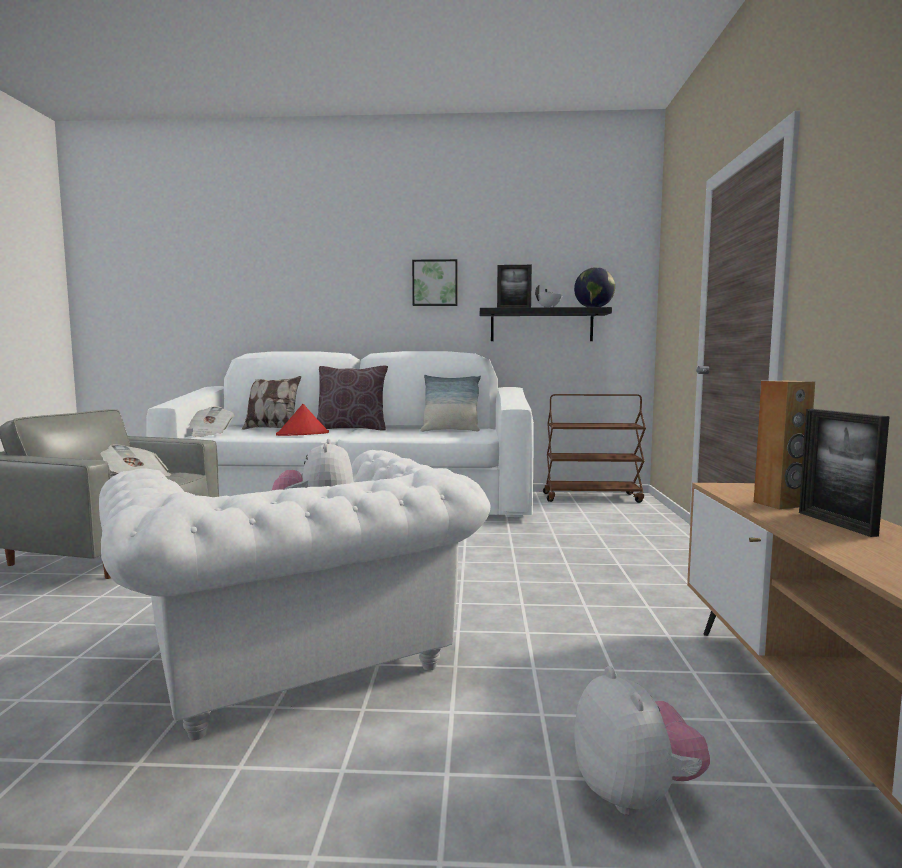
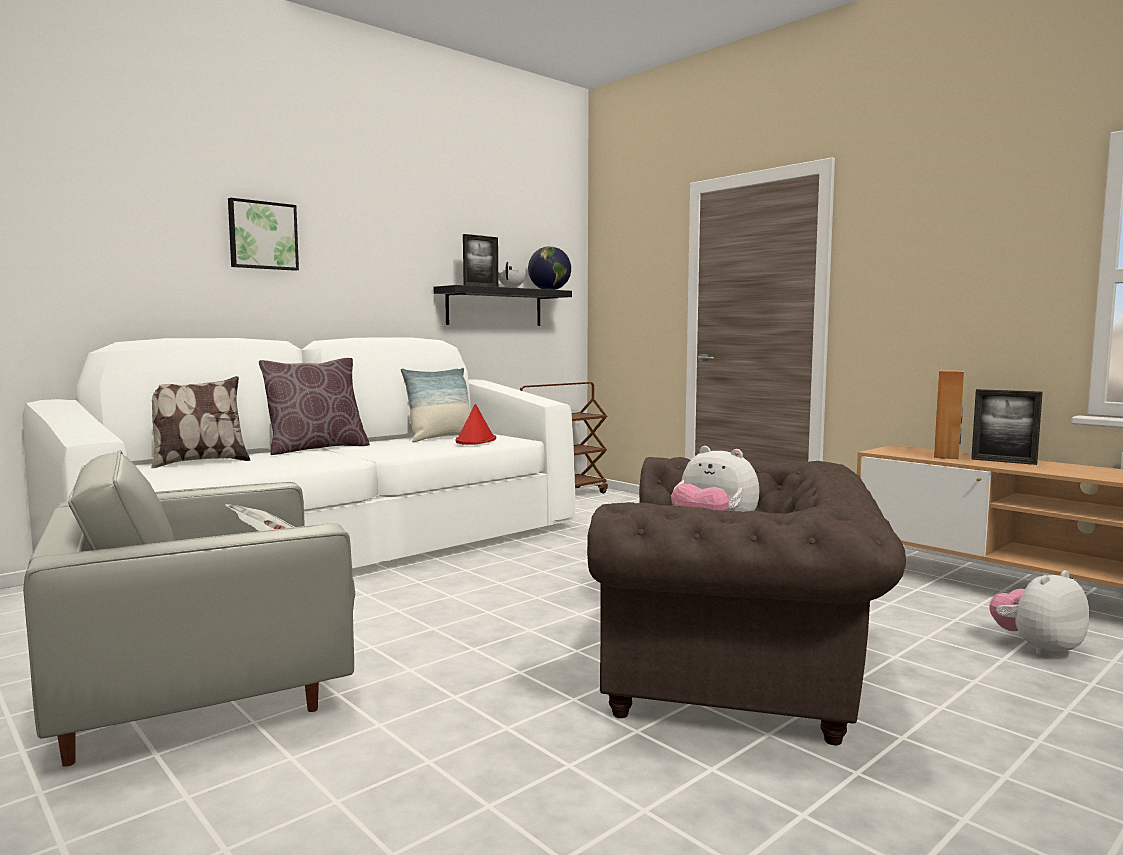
camera: 45 degrees left, 0 degrees up
(210, 434) = (156, 479): newspaper -> none
(299, 661) = (741, 676): white armchair -> brown armchair
(303, 434) = (303, 461): red hat -> red hat (475, 441)
(435, 283) = (383, 248): picture -> picture (262, 235)
(635, 794) = (1037, 648): plush toy -> plush toy turned 60 degrees counterclockwise

